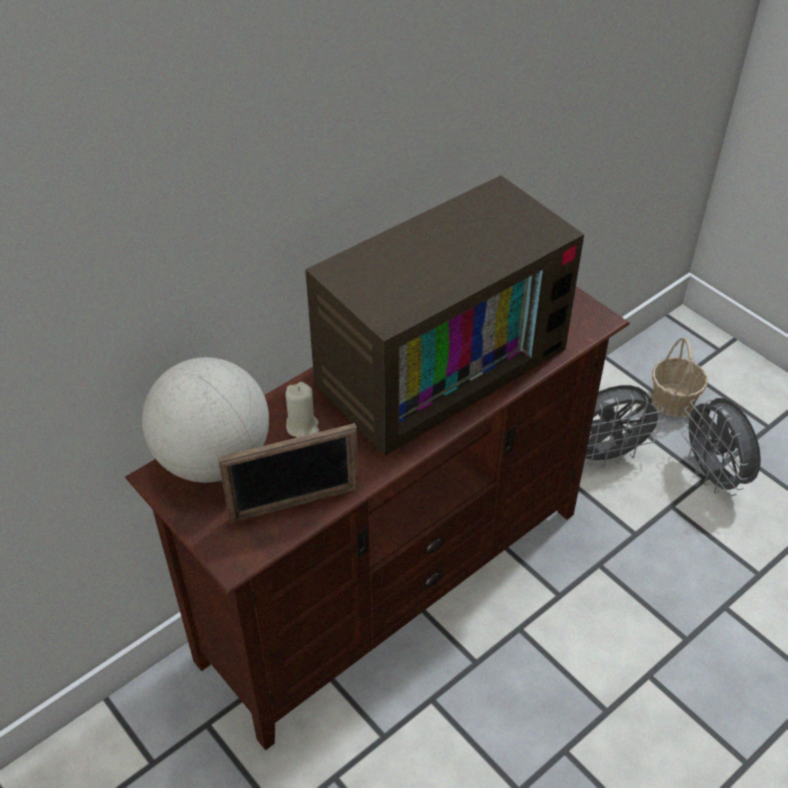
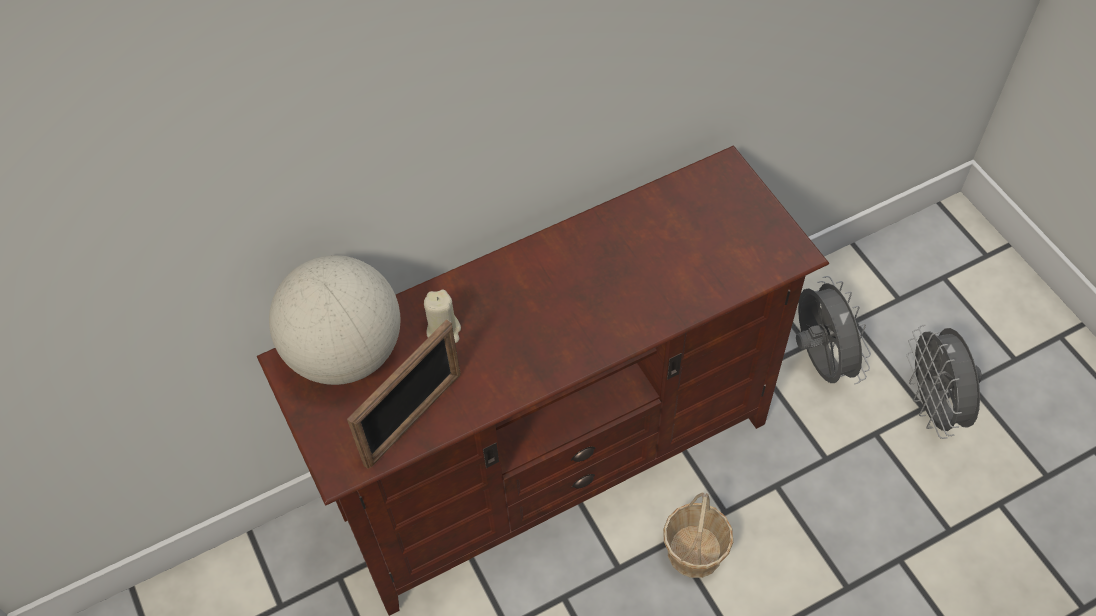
camera: 15 degrees right, 10 degrees up
(295, 504) = (414, 419): picture frame -> picture frame turned 45 degrees counterclockwise
(439, 360) = (605, 276): television -> none
(605, 455) = (819, 361): grey fan -> grey fan turned 105 degrees counterclockwise
(673, 400) = (914, 309): basket -> basket (695, 551)

